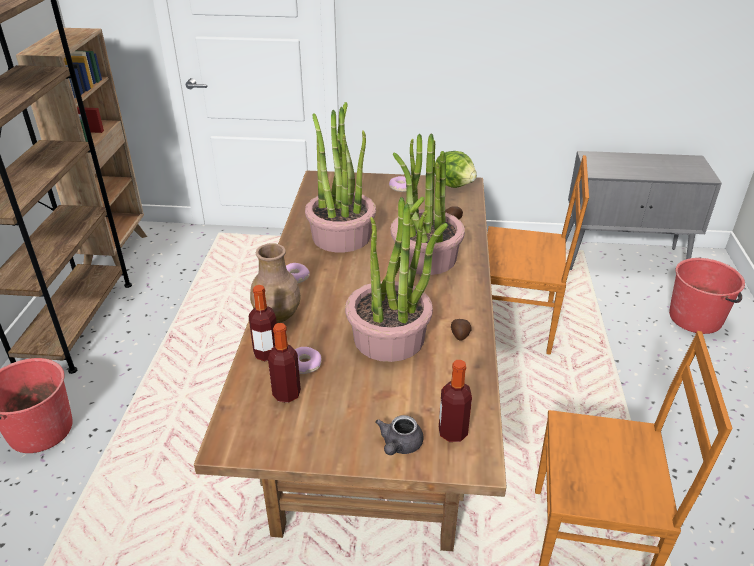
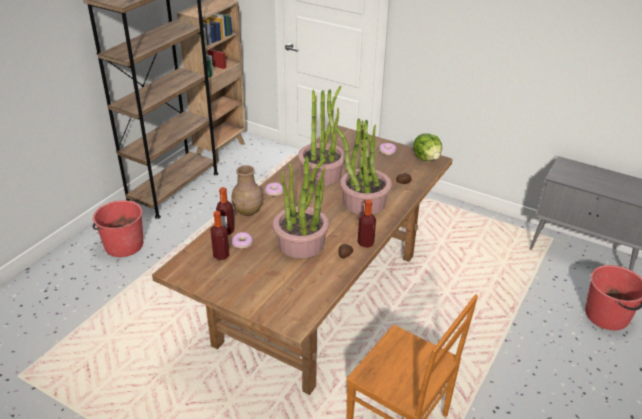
camera: 25 degrees right, 0 degrees up
(399, 445) = (260, 301): grey teapot -> none
(452, 432) = (294, 305): bottle -> bottle (365, 243)
(518, 325) = (457, 276): brown chair -> none

